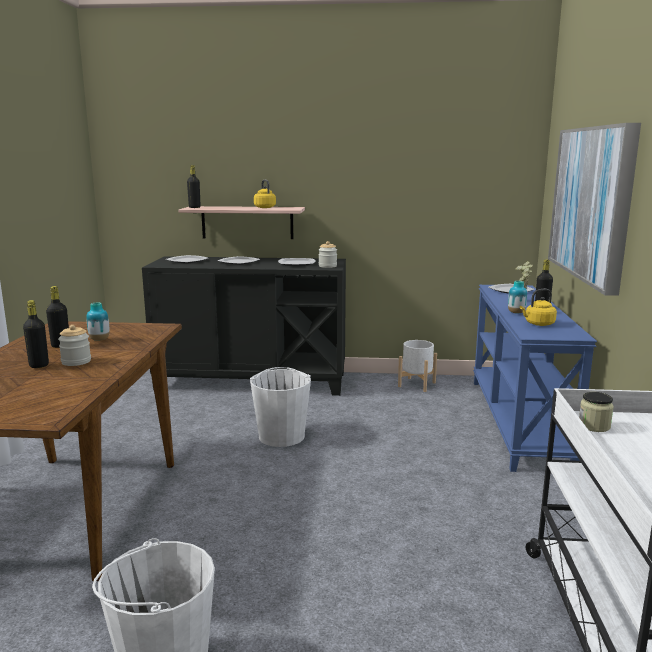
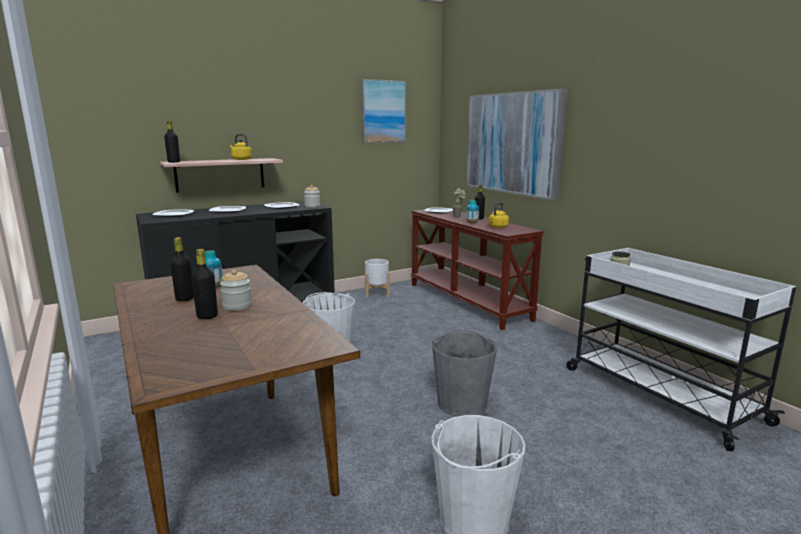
camera: 35 degrees left, 0 degrees up
(330, 542) = (462, 403): none -> grey bucket
(454, 152) = (383, 111): none -> picture
(519, 421) = (468, 301): blue console table -> brown console table

